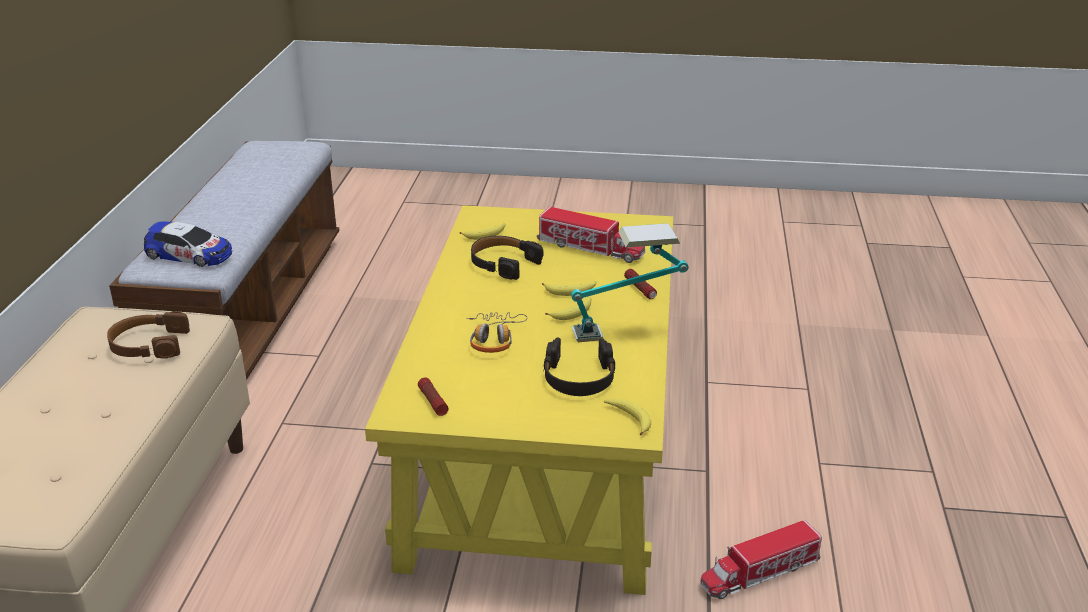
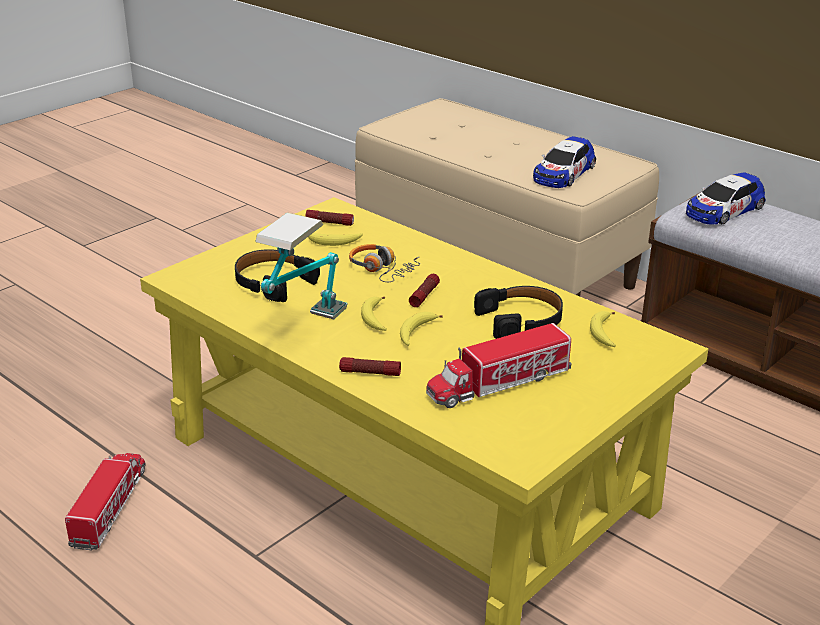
camera: 125 degrees right, 0 degrees up
(148, 345) = (563, 173): brown headphones -> toy car
(514, 307) = (424, 295): none -> flashlight
(630, 419) = (191, 281): banana -> banana (334, 242)

